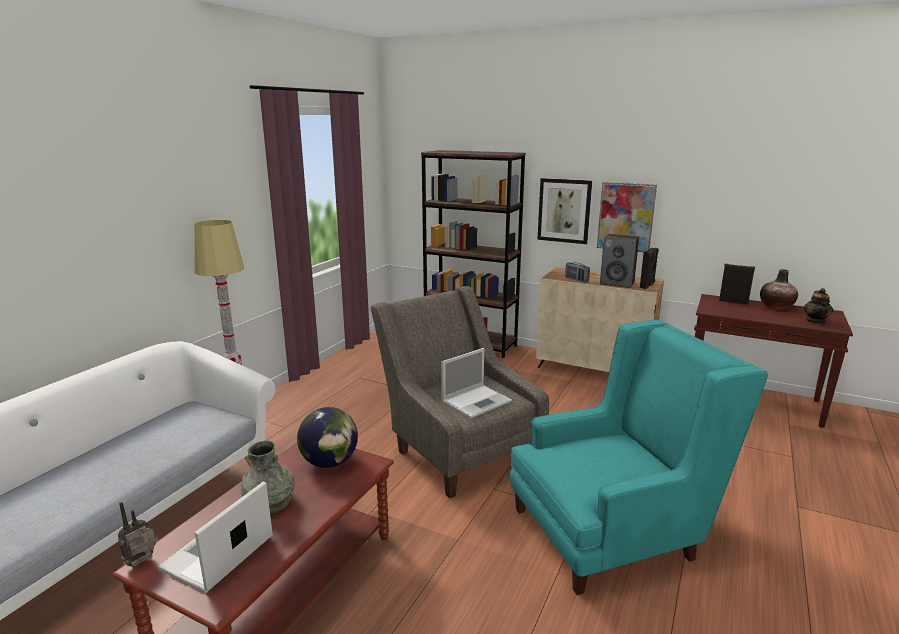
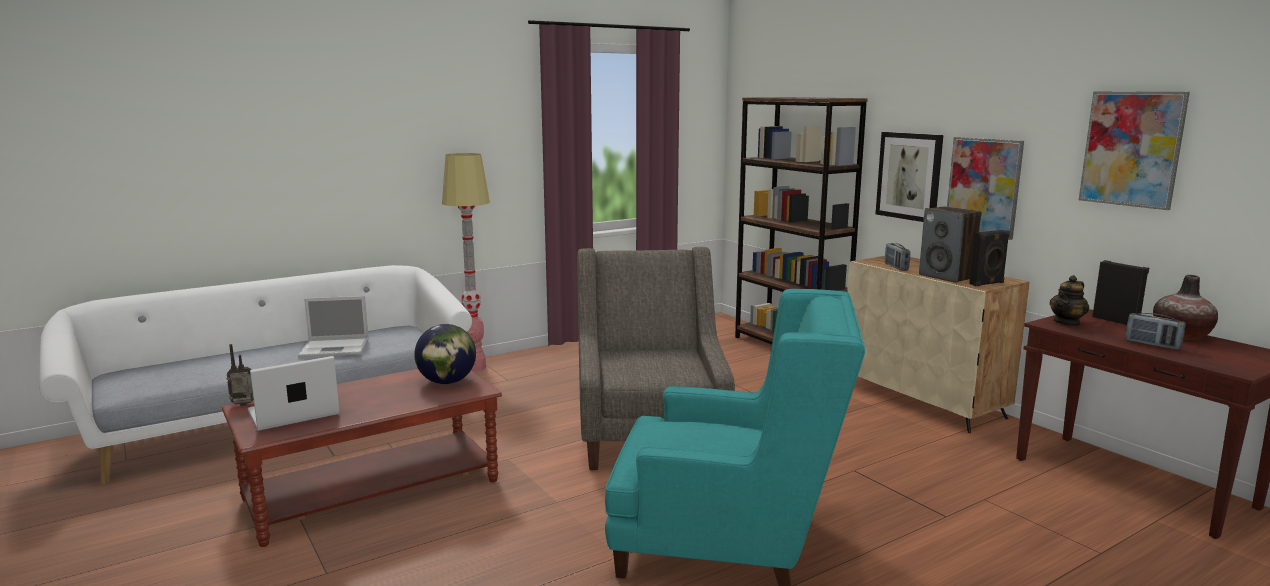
camera: 30 degrees right, 5 degrees down
(269, 501) = (368, 394): grey vase -> none
(477, 401) = (648, 369): laptop -> laptop (336, 348)
(735, 189) = (1132, 149): none -> picture
(776, 317) = (1152, 345): none -> radio
(815, 321) = (1216, 358): teapot -> teapot (1067, 322)

